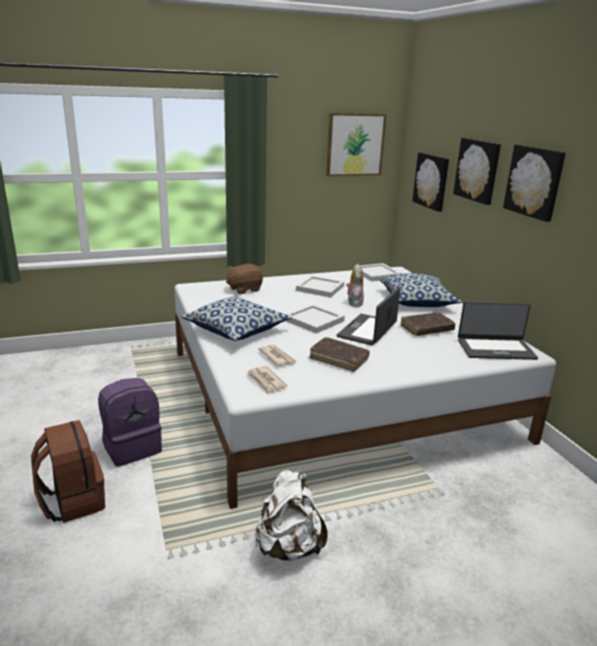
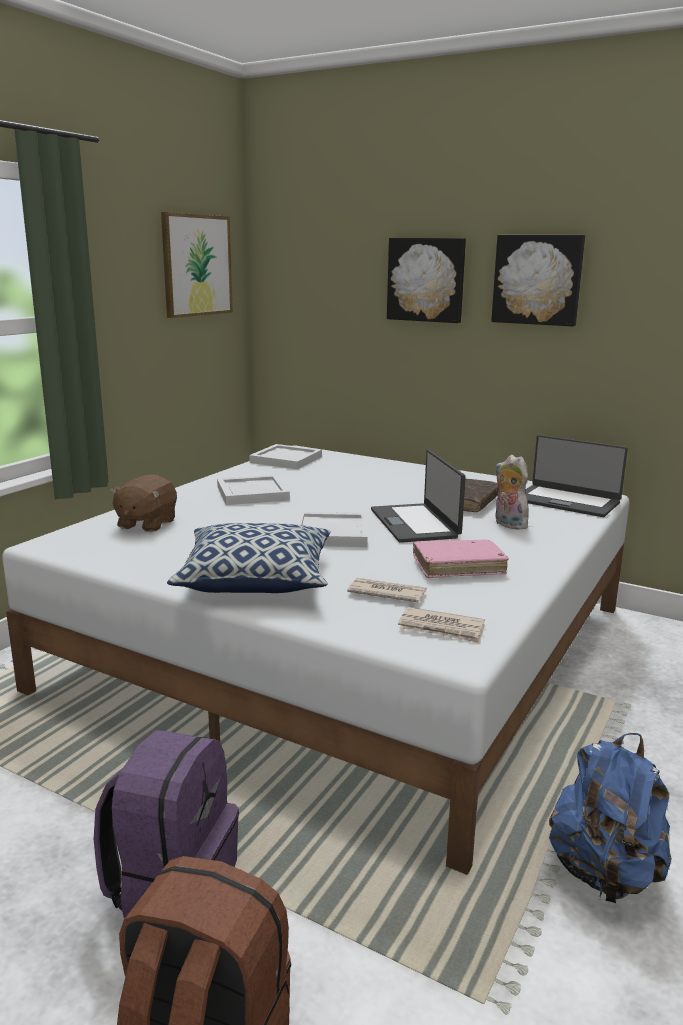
camera: 40 degrees left, 5 degrees down
(288, 547) = (604, 873): white backpack -> blue backpack
(339, 359) = (458, 567): brown book -> pink book
(354, 303) = (331, 498): plush toy -> plush toy (508, 524)
(416, 301) = (394, 477): pillow -> none
(432, 181) = (330, 309): picture -> none
(495, 349) = (567, 501): laptop -> laptop turned 75 degrees clockwise

